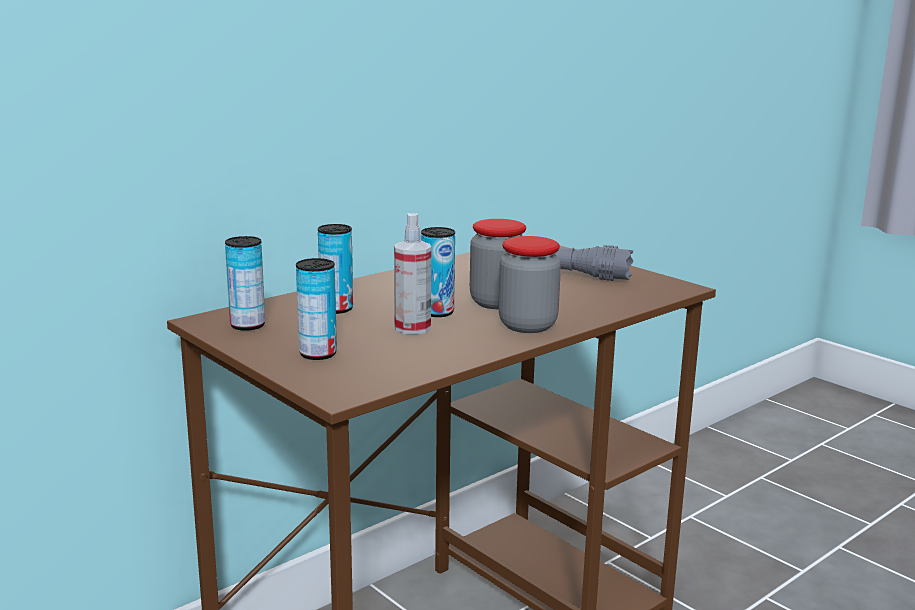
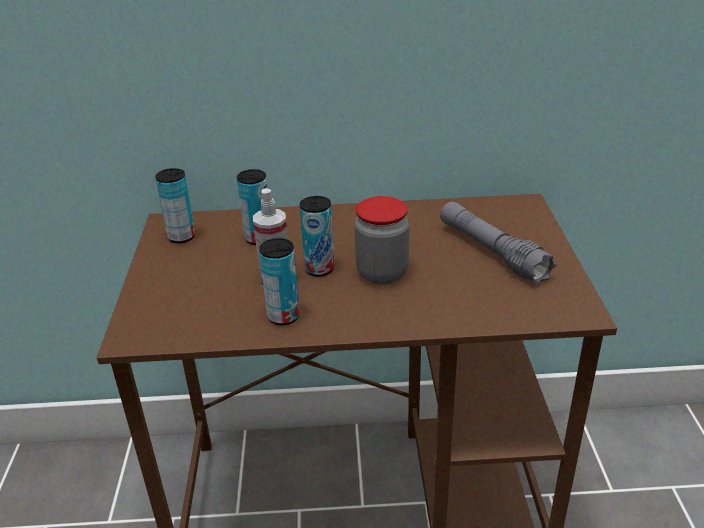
camera: 40 degrees right, 15 degrees up
(318, 354) = (177, 287): can -> can (283, 316)
(527, 325) = (363, 313): jar -> none

